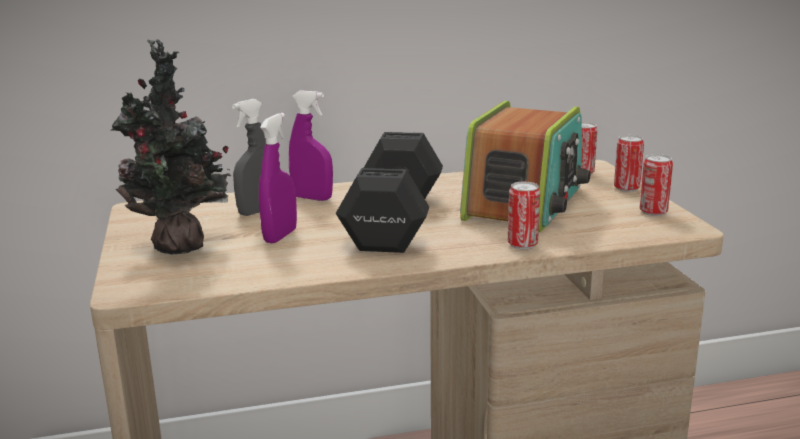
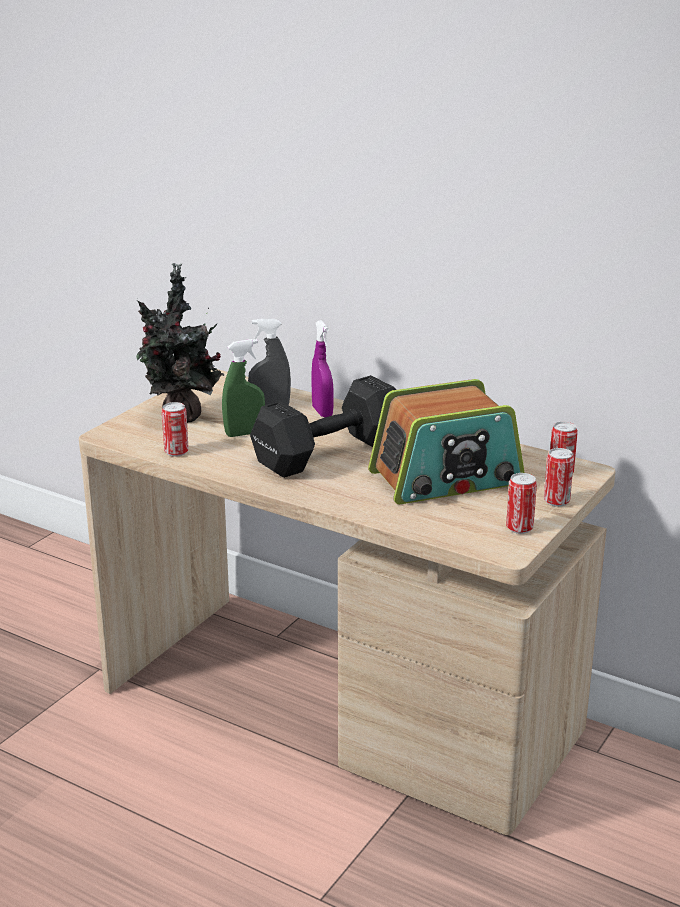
camera: 45 degrees right, 5 degrees up
(280, 236) = (244, 433): purple spray bottle -> green spray bottle
(522, 244) = (364, 507): can -> can (176, 452)

